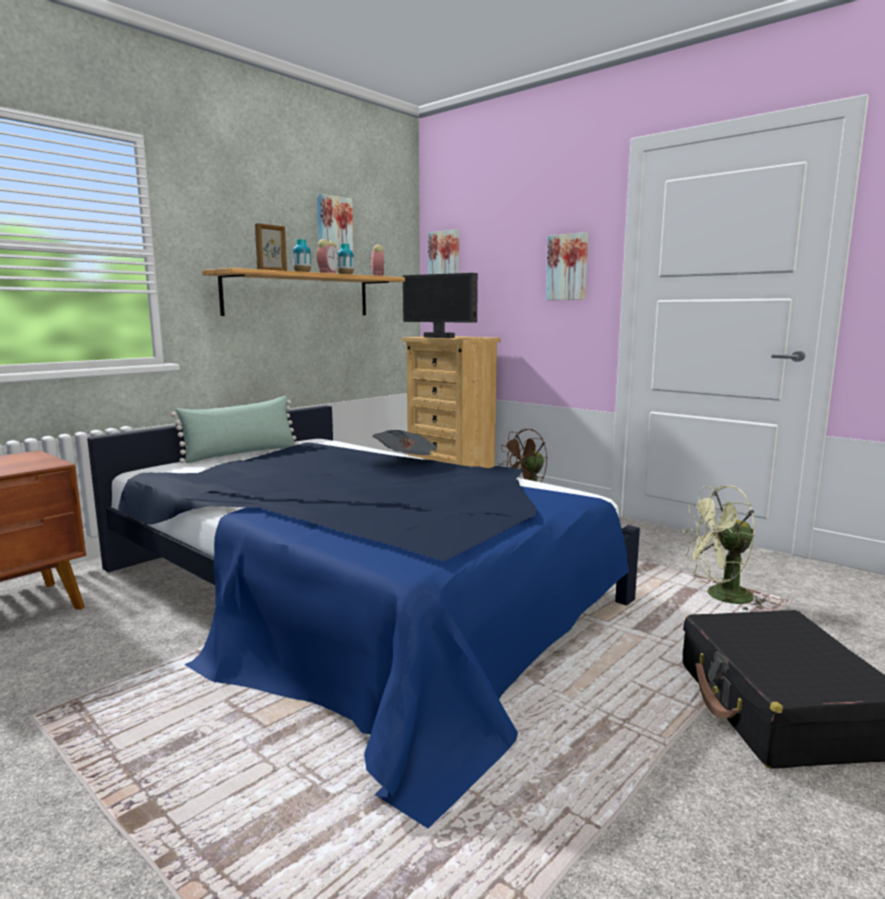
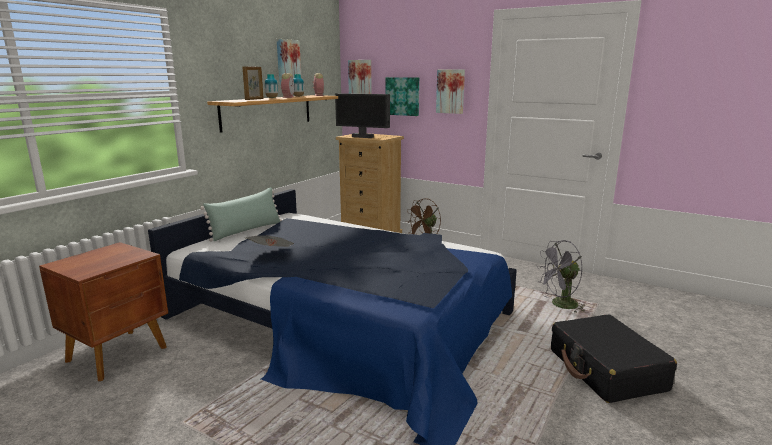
camera: 10 degrees left, 5 degrees up
(407, 461) = (365, 232): newspaper -> newspaper (272, 254)
(501, 279) = (403, 96): none -> picture
(721, 597) = (560, 305): green fan -> grey fan

